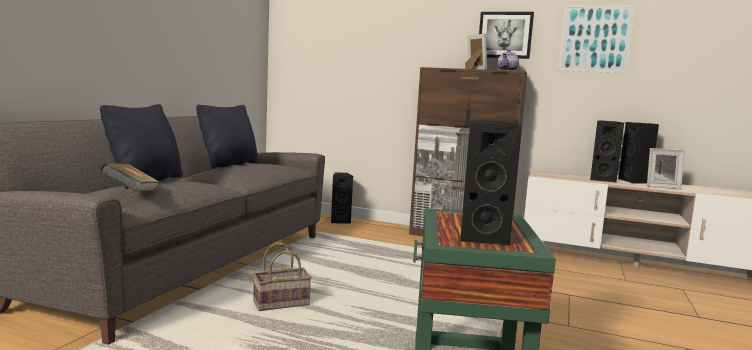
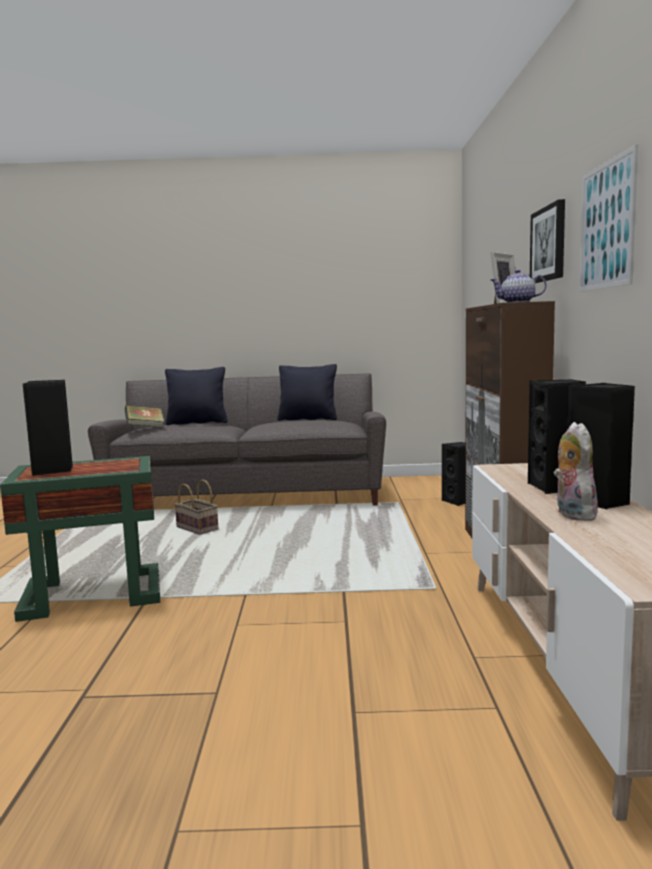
camera: 70 degrees right, 0 degrees up
(661, 187) = (572, 514): picture frame -> plush toy

